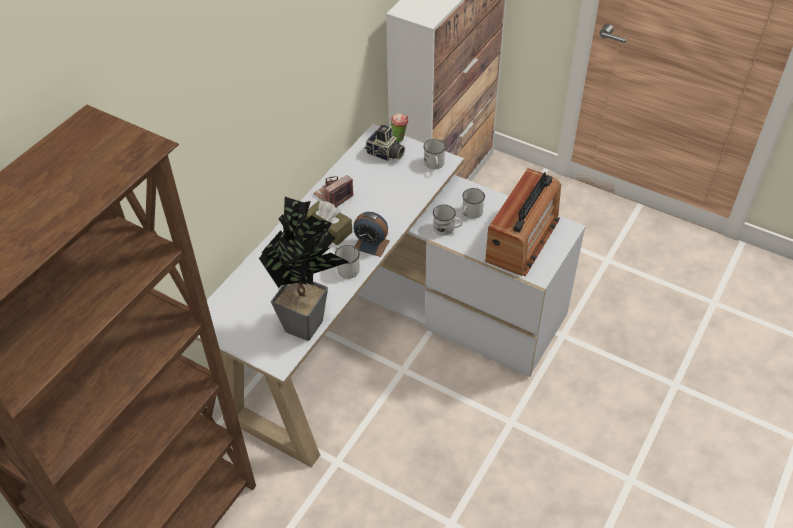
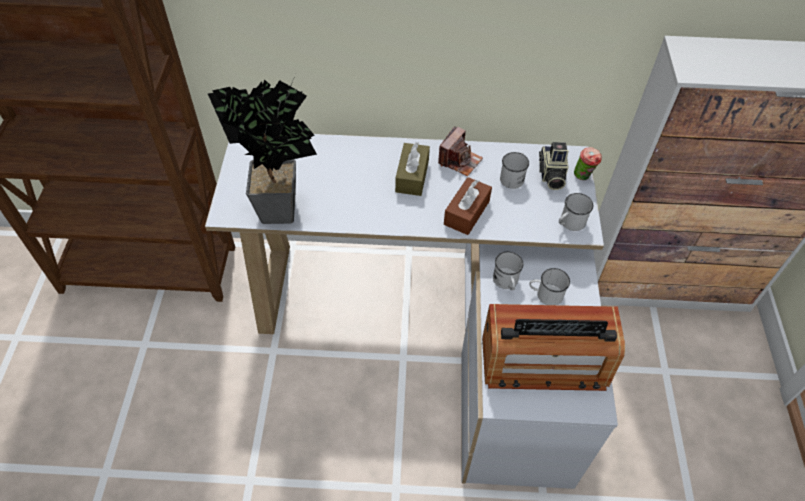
camera: 60 degrees right, 5 degrees up
(333, 196) = (459, 160): camera -> camera turned 105 degrees clockwise
(346, 268) = (370, 212): white mug -> white mug (513, 177)
(371, 244) = (414, 218): alarm clock -> none
(387, 213) = (466, 213): none -> brown tissue box

